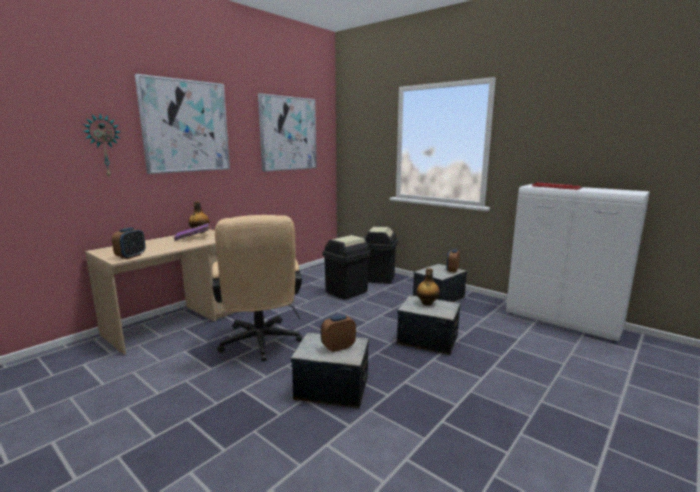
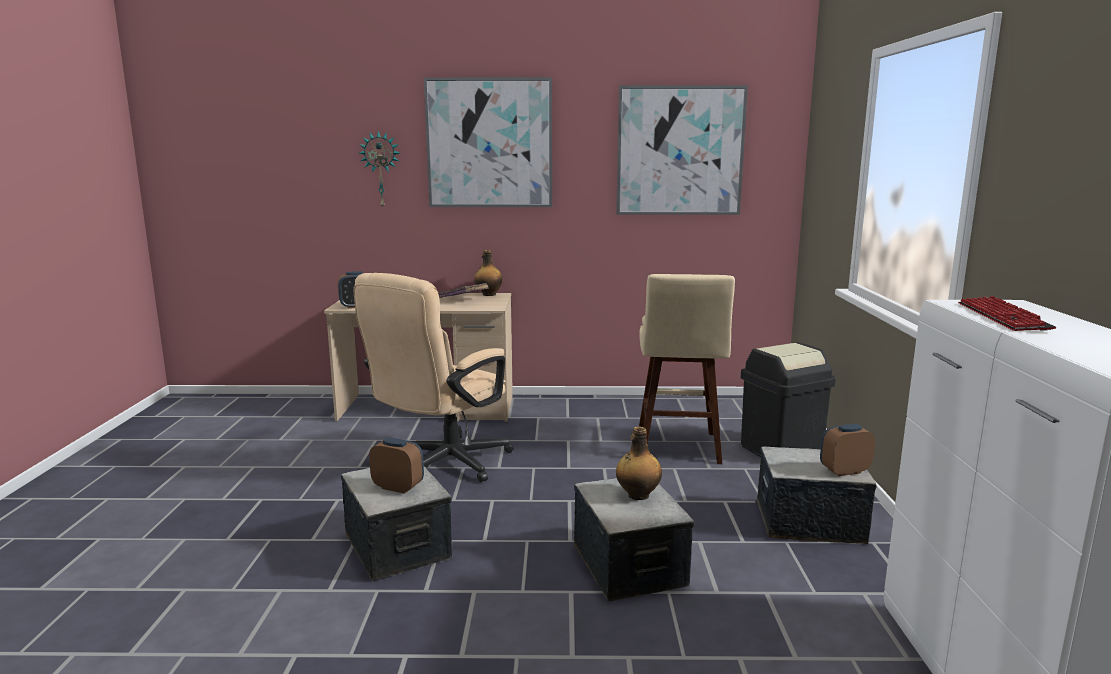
camera: 50 degrees right, 0 degrees up
(346, 292) = (678, 449): black trash can -> beige stool

